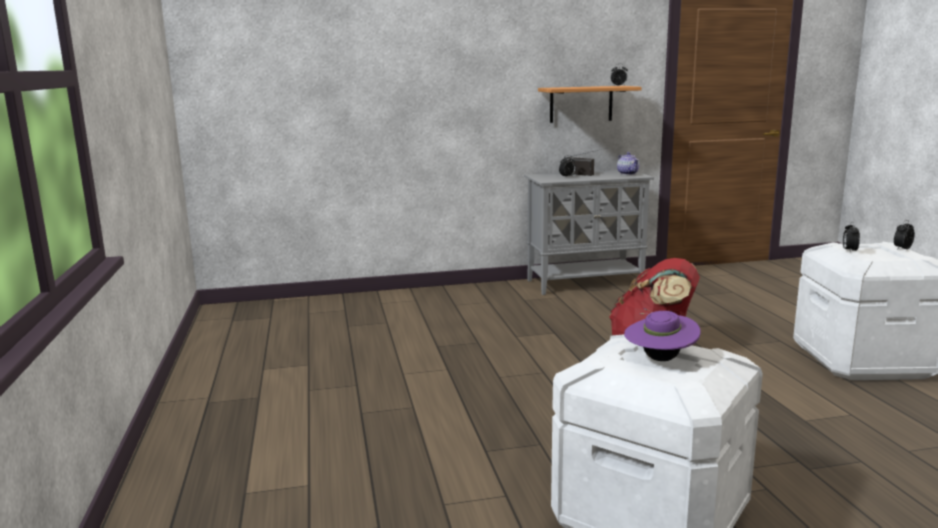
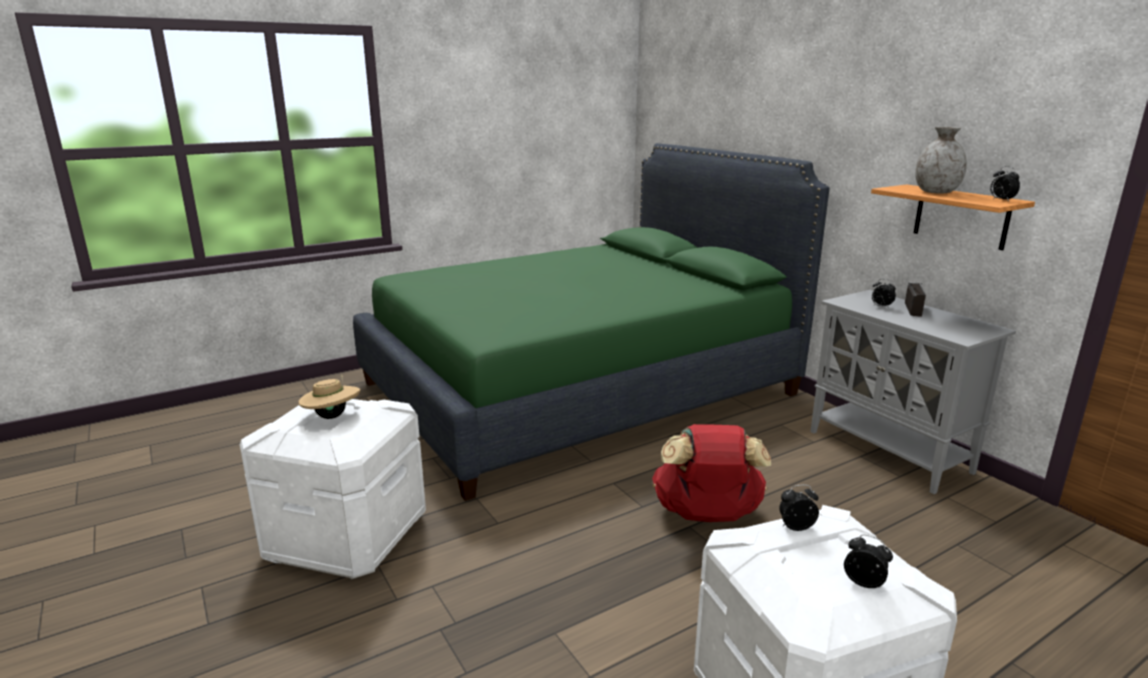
camera: 70 degrees right, 5 degrees up
(378, 355) = (579, 388): none -> green bed
(579, 87) = (936, 192): none -> grey vase
(628, 173) = (968, 331): teapot -> none
(660, 359) = (332, 416): purple hat -> beige hat

